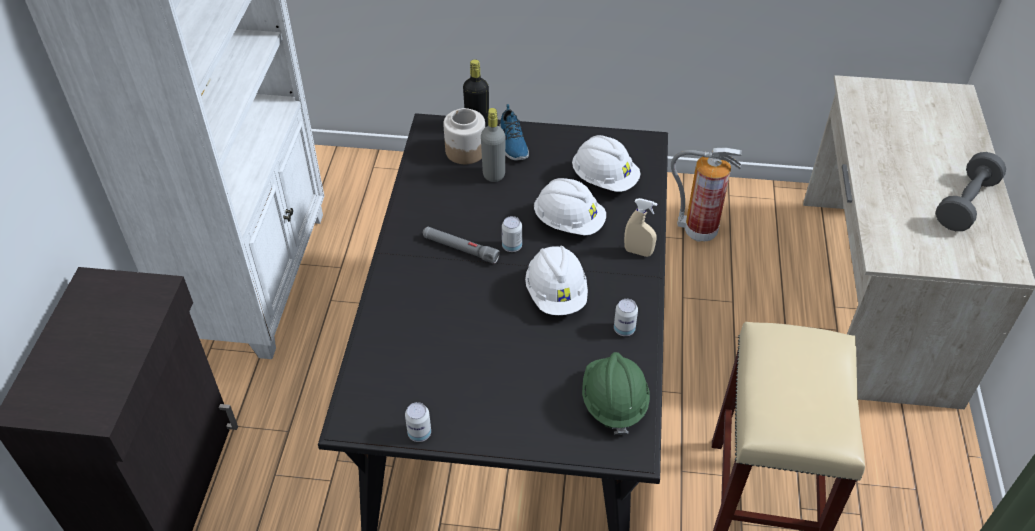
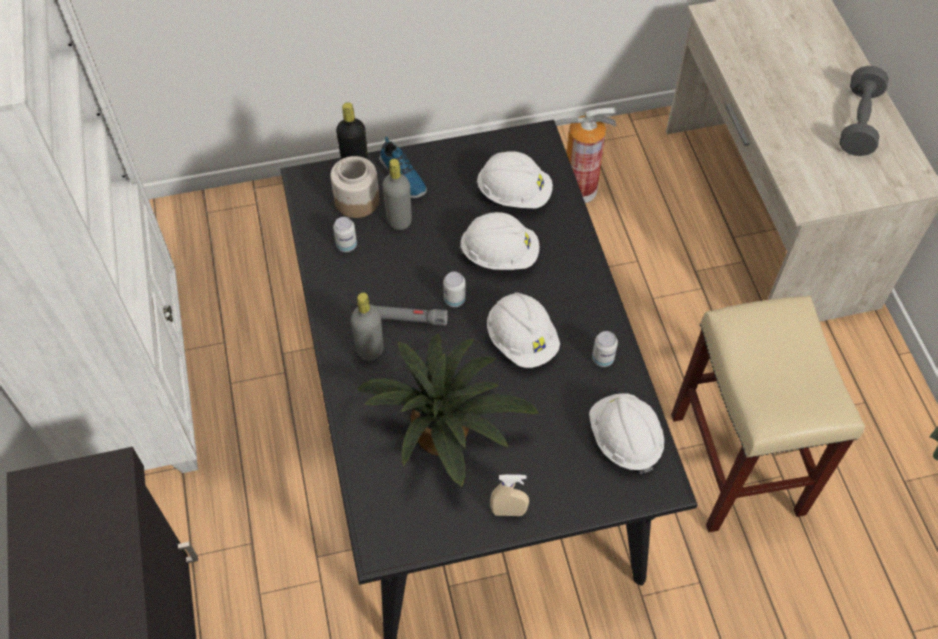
camera: 20 degrees left, 10 degrees up
(419, 433) = (455, 536): can -> can (346, 245)
(420, 265) = (370, 350): none -> grey bottle
(452, 348) = (445, 433): none -> potted plant
(613, 401) = (624, 439): green hard hat -> white hard hat
(638, 252) = (581, 268): beige spray bottle -> beige spray bottle (508, 511)

